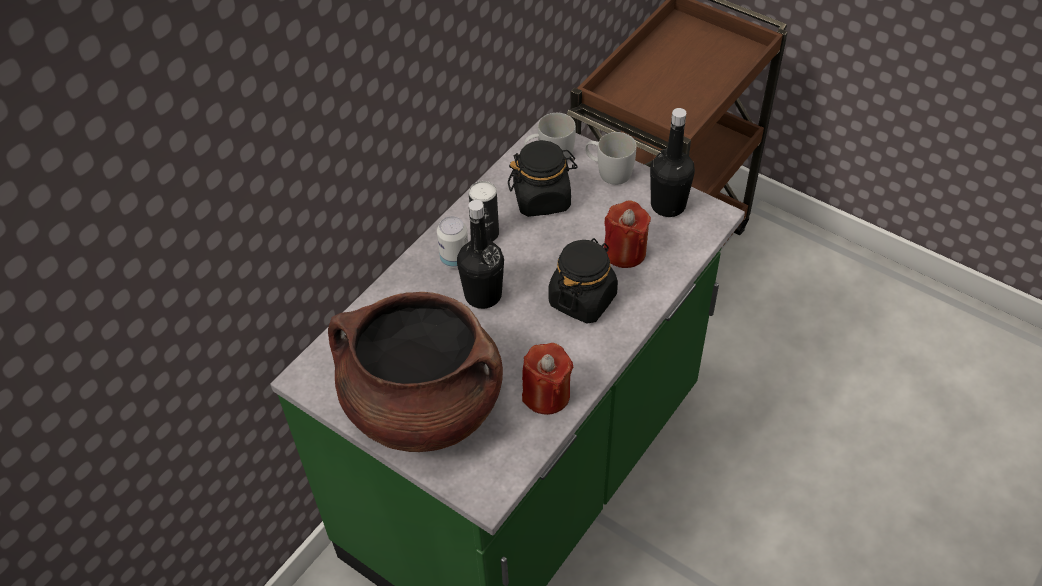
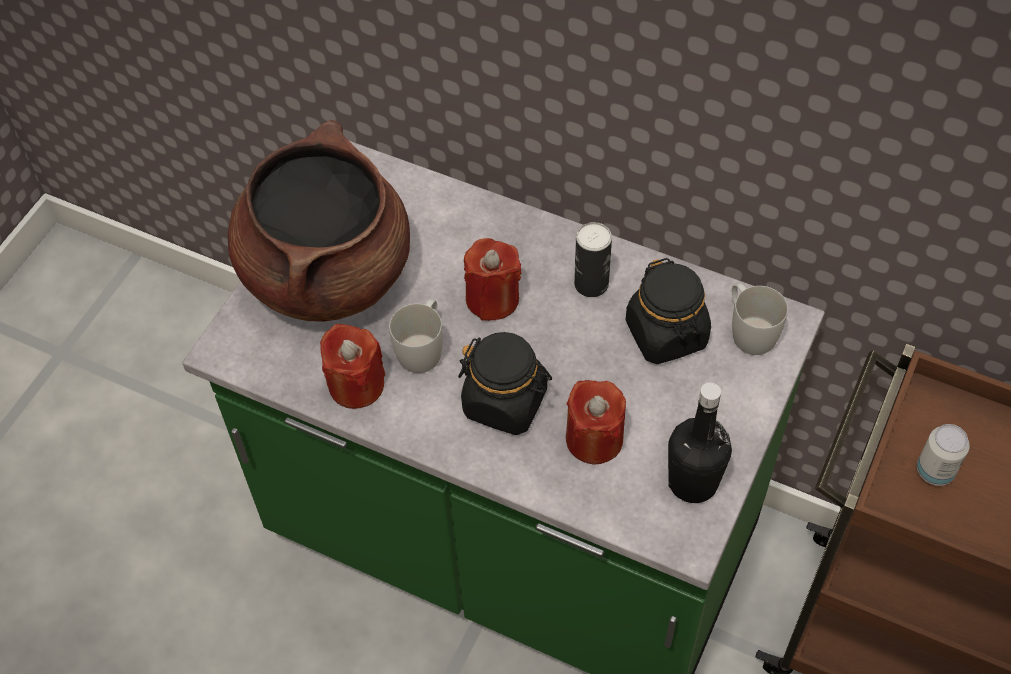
camera: 80 degrees right, 5 degrees up
(455, 259) = (542, 261): can -> can (935, 471)
(483, 295) = (492, 299): black bottle -> red candle
(608, 171) = (739, 403): white mug -> white mug (423, 347)

